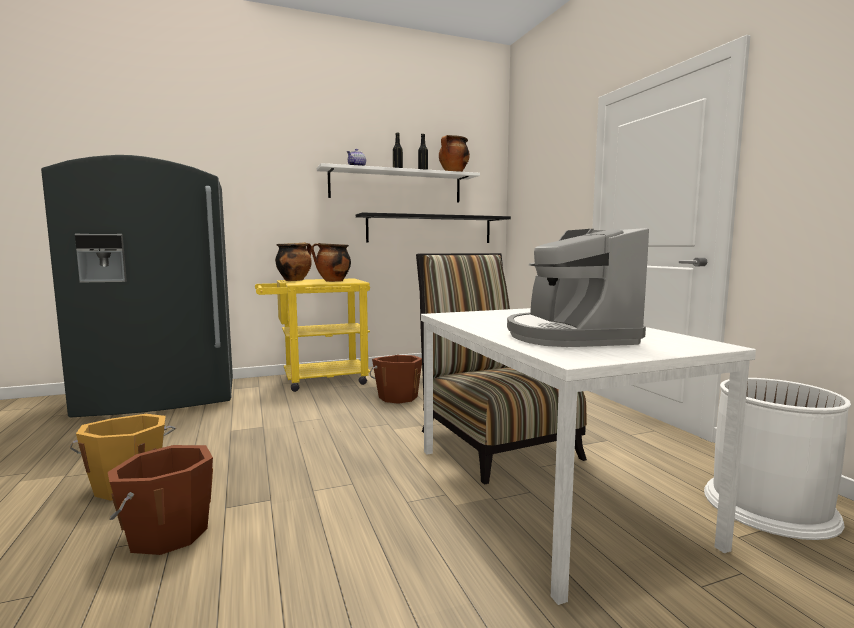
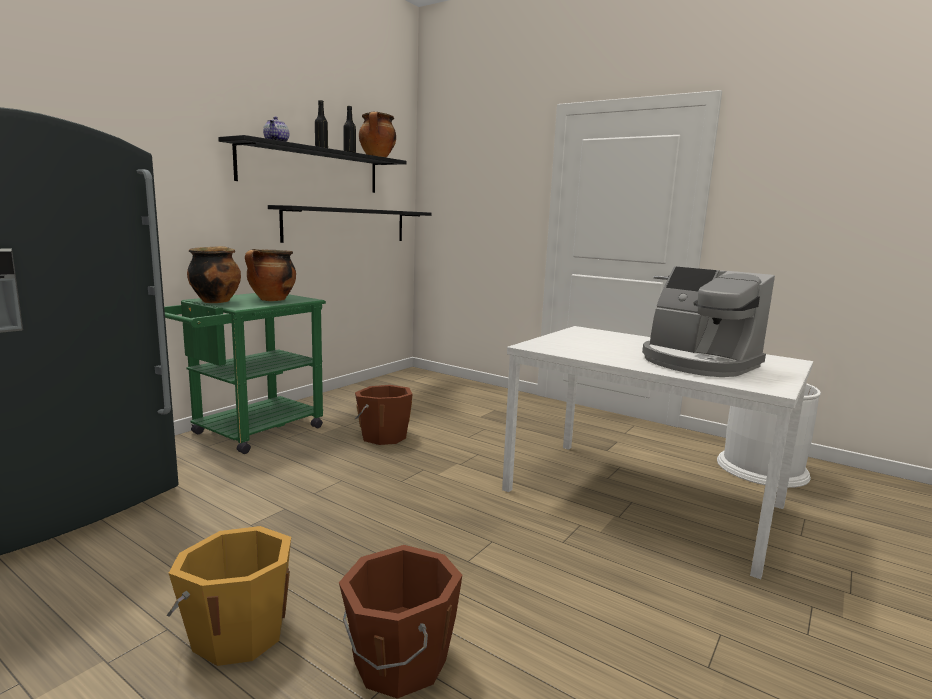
camera: 35 degrees left, 5 degrees up
(316, 380) = (249, 433): yellow cart -> green cart
(396, 186) = (312, 169): white shelf -> black shelf
(492, 440) = (539, 463): chair -> none

